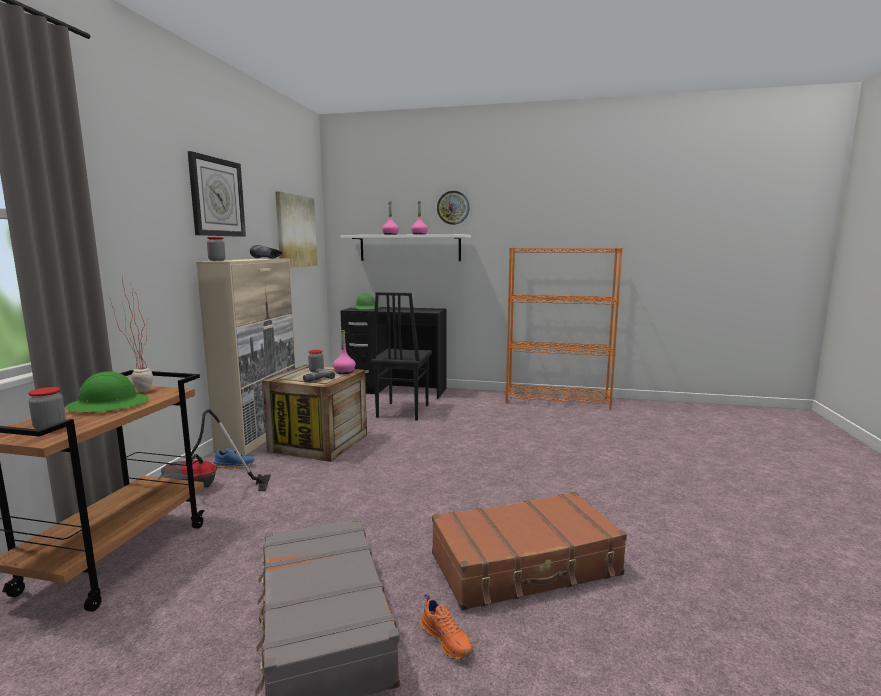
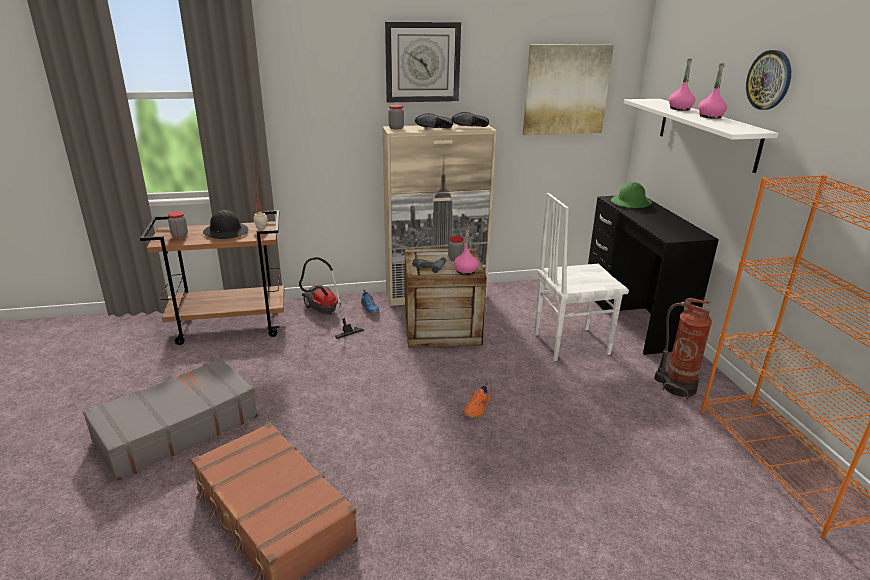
camera: 65 degrees right, 15 degrees up
(109, 405) = (226, 232): green hard hat -> black hard hat
(249, 259) = (435, 129): none -> black shoe
(401, 411) = (570, 343): black chair -> white chair
(447, 639) = (165, 491): orange shoe -> orange shoe (477, 409)
(478, 401) = (677, 386): none -> fire extinguisher

